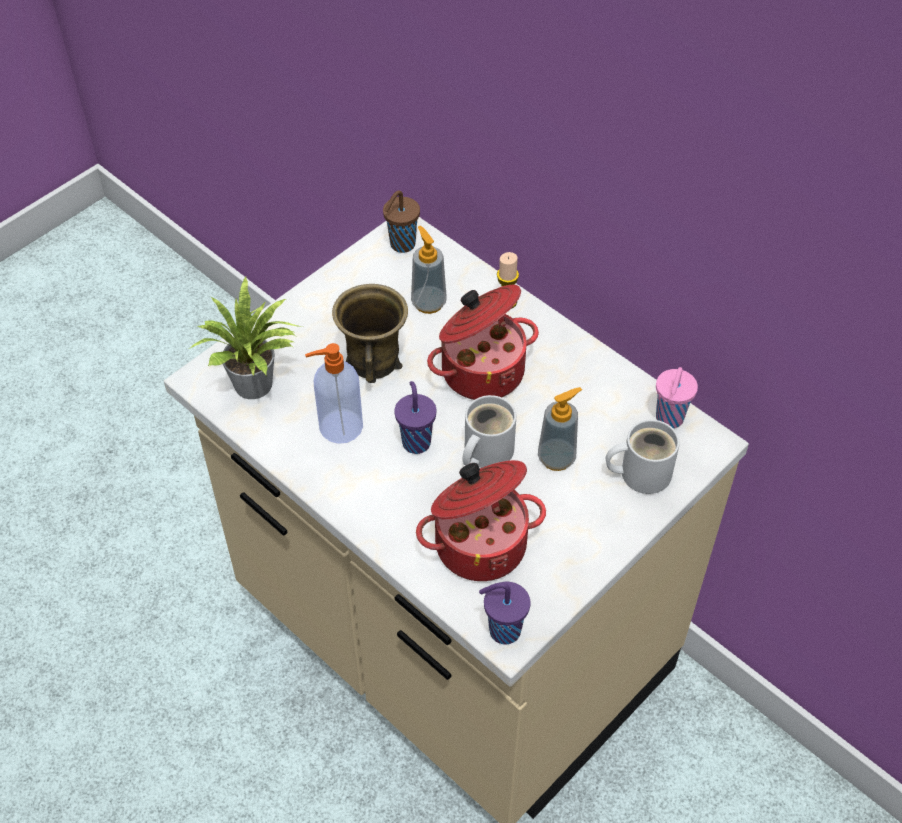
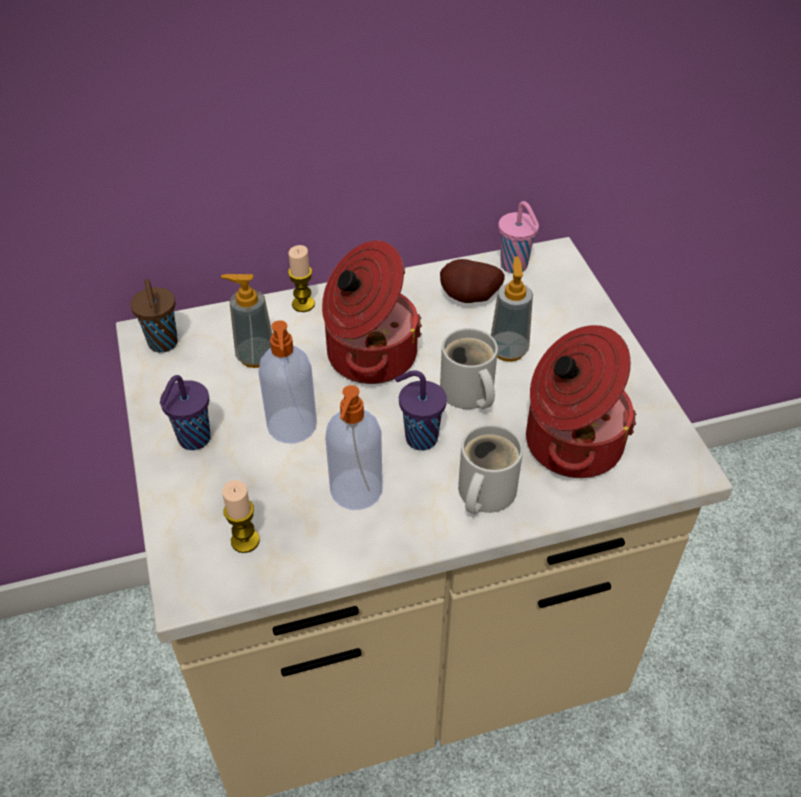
camera: 60 degrees left, 5 degrees down
(257, 387) = (245, 541): potted plant -> candle
(374, 360) = (292, 427): brown mug -> soap dispenser
(502, 630) = (679, 469): purple cup -> purple cup (193, 440)
(599, 405) = (470, 299): none -> potato
(640, 472) = (558, 306): white mug -> white mug (482, 493)

